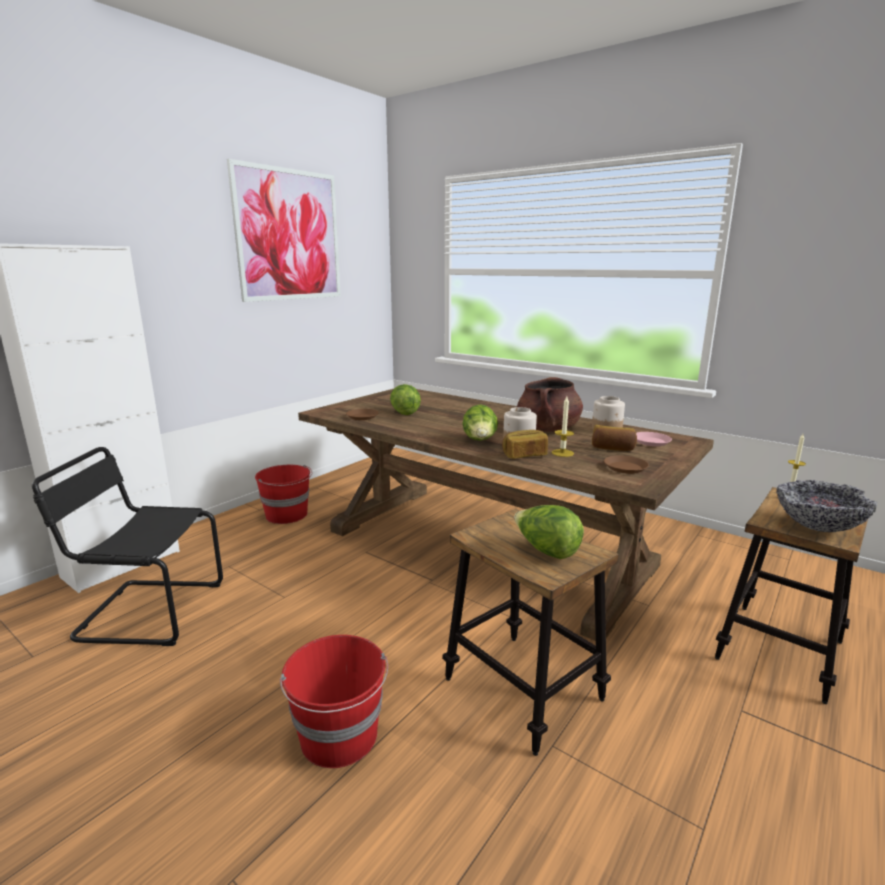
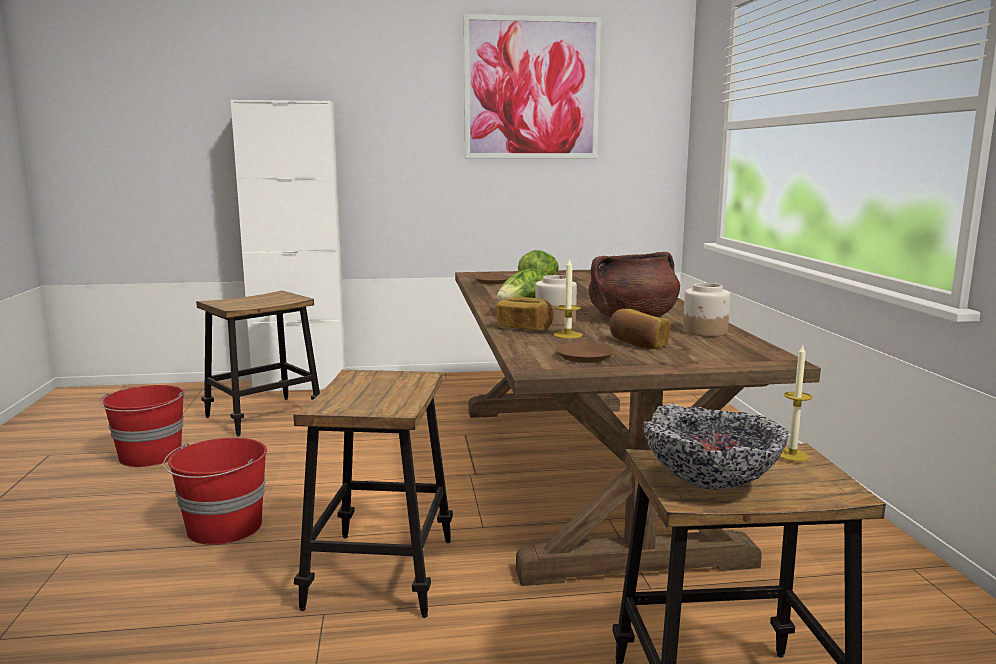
camera: 45 degrees right, 5 degrees down
(146, 611) = (264, 416): black chair -> stool
(287, 515) = (459, 389): red bucket -> red bucket (150, 456)
(546, 551) = (369, 398): lettuce -> none
(651, 442) = (713, 350): pink plate -> none

